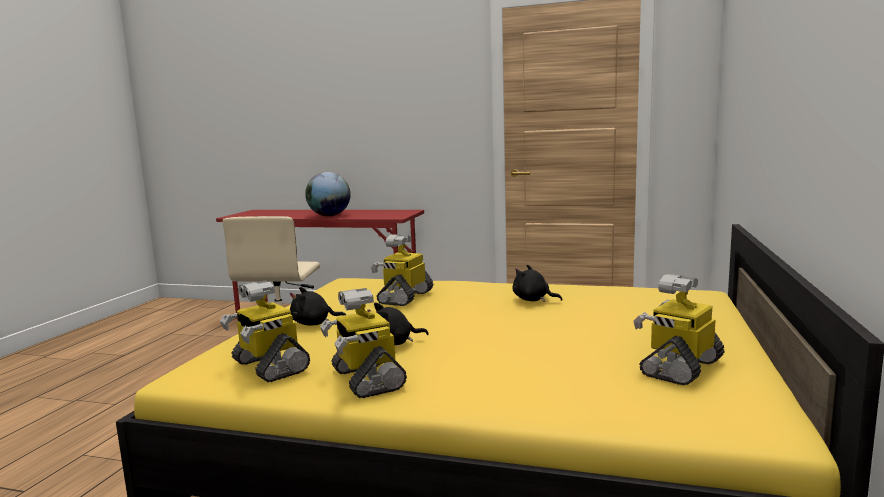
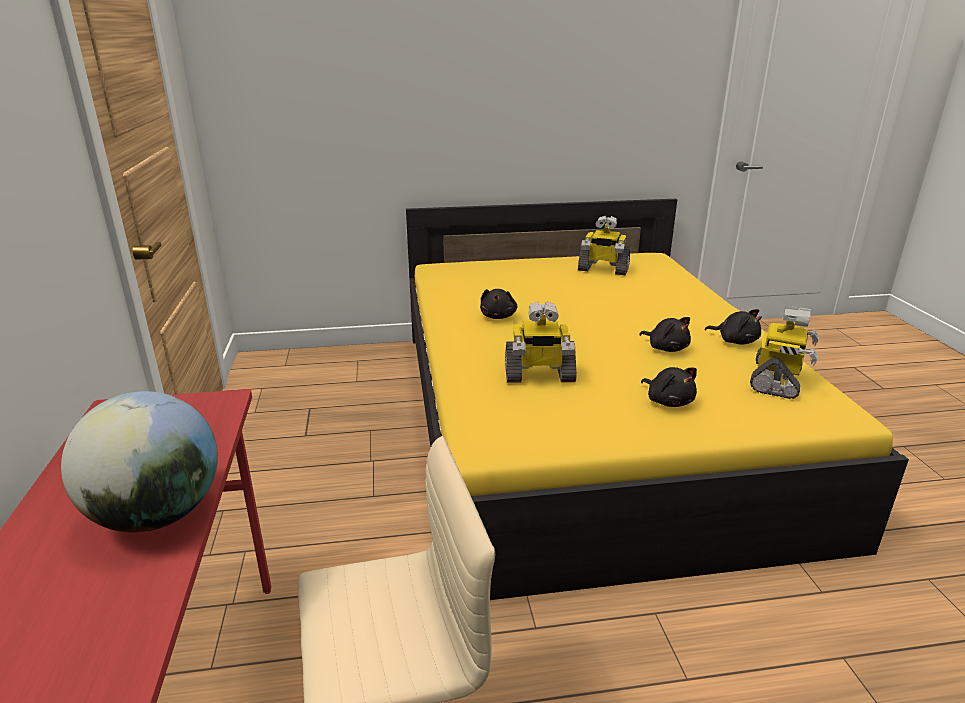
camera: 115 degrees left, 15 degrees up
(365, 379) = (735, 341): toy robot -> black plush toy

